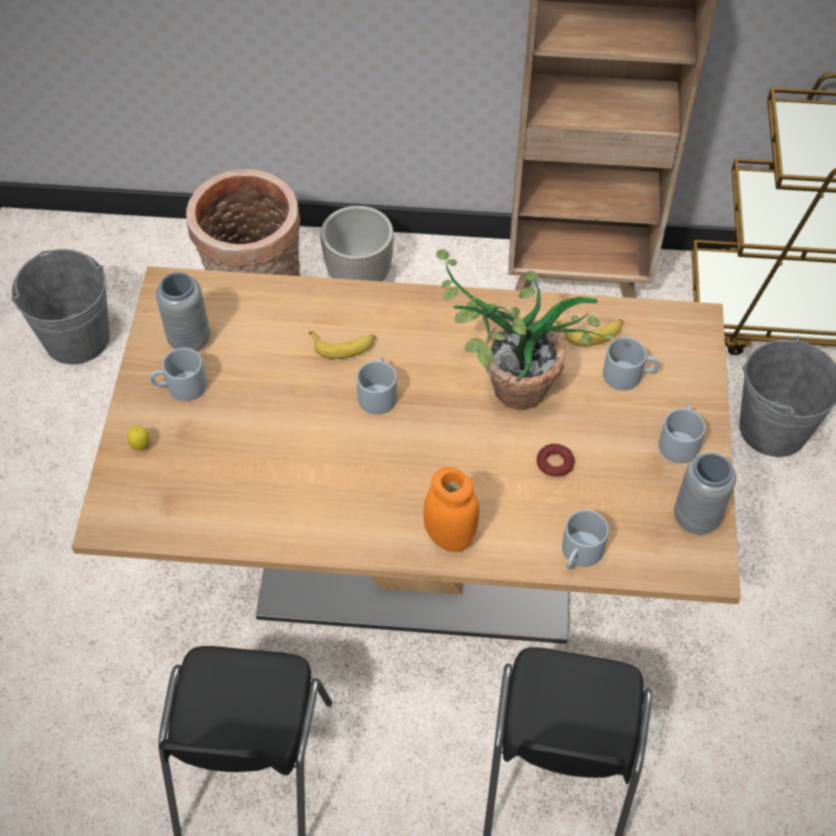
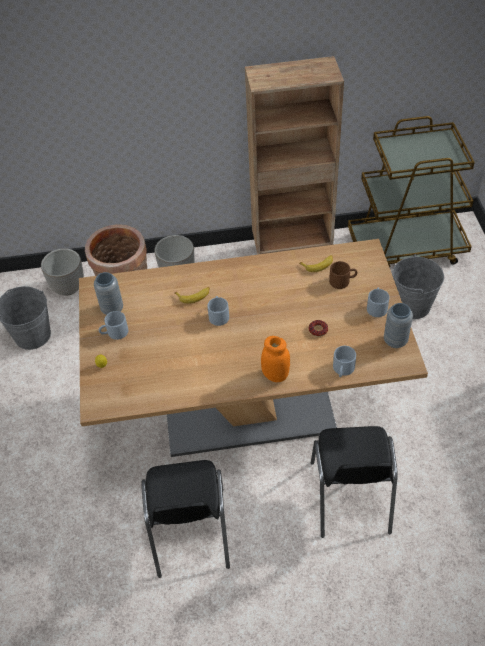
camera: 10 degrees left, 5 degrees down
(162, 263) = (68, 287): none -> planter
(504, 388) = (282, 300): potted plant -> none
(629, 374) = (342, 281): grey mug -> brown mug

